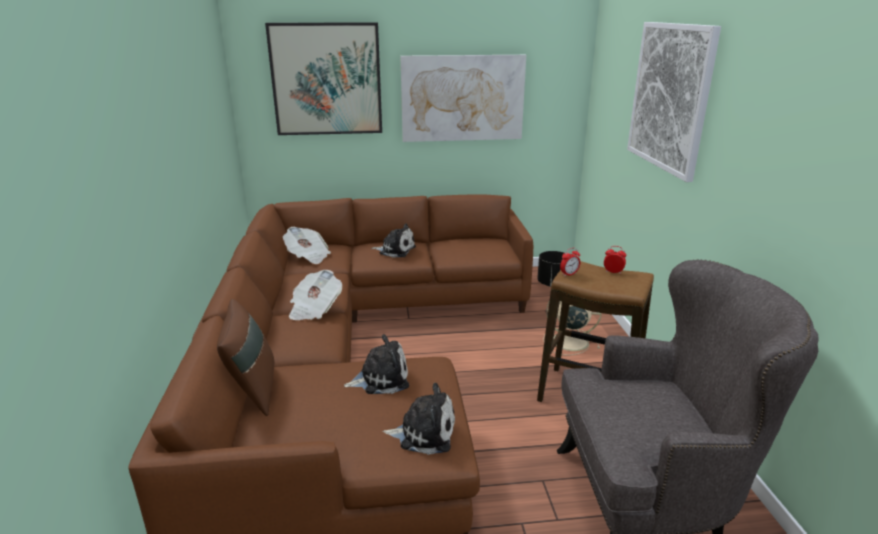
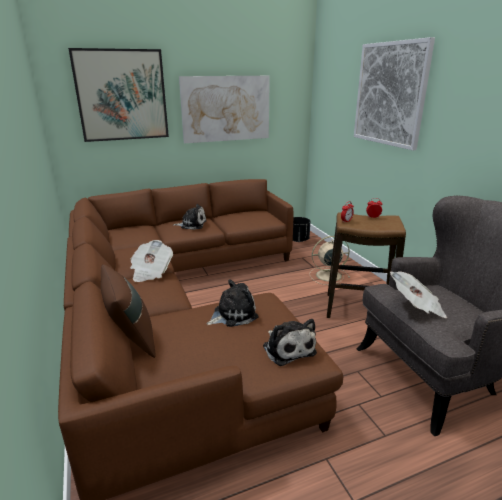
camera: 15 degrees left, 0 degrees up
(308, 256) = (124, 235): newspaper -> newspaper (416, 307)
(423, 433) = (287, 348): plush toy -> plush toy turned 75 degrees clockwise

